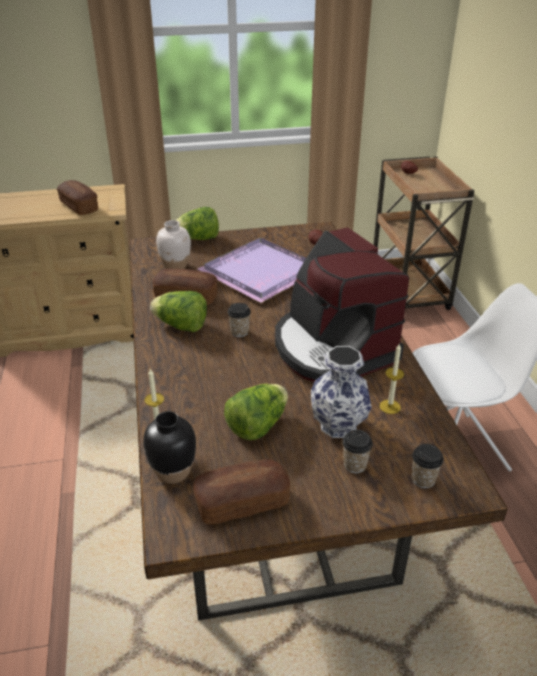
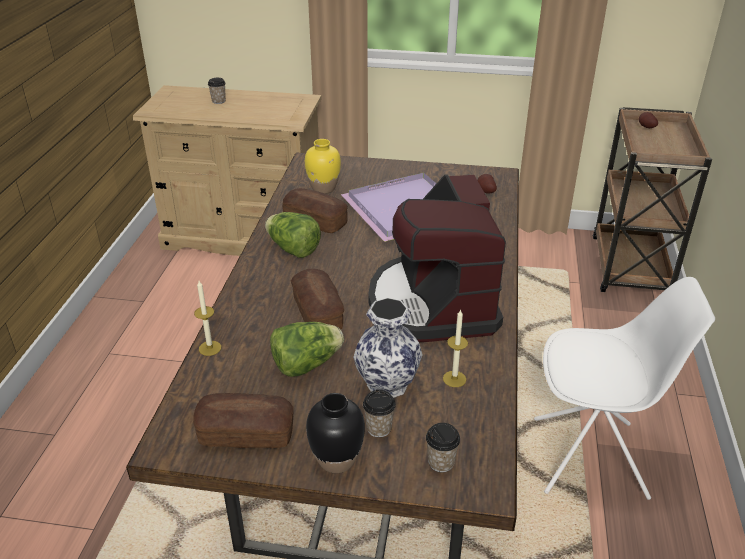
camera: 20 degrees right, 0 degrees up
(79, 206) = (264, 111): bread -> bread (317, 313)
(173, 472) = (201, 388): black vase -> black vase (336, 460)
(176, 266) = (324, 188): white vase -> yellow vase
(198, 239) = (363, 164): lettuce -> none
(239, 332) = (346, 267): cup -> cup (218, 101)

